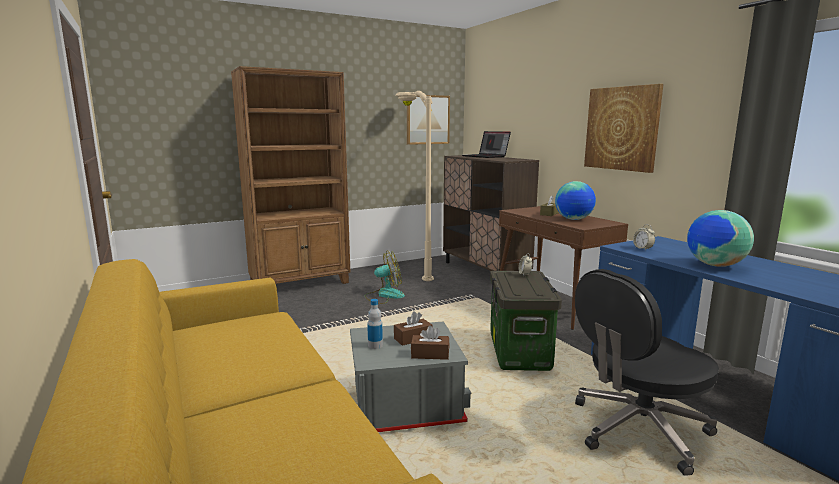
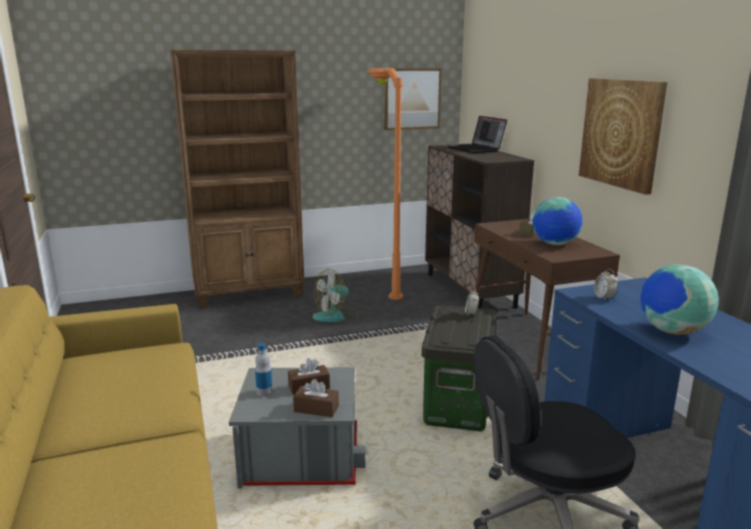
camera: 10 degrees right, 5 degrees up
(384, 295) = (336, 316): fan -> fan turned 150 degrees clockwise
(413, 269) = (385, 282): beige floor lamp -> orange floor lamp

